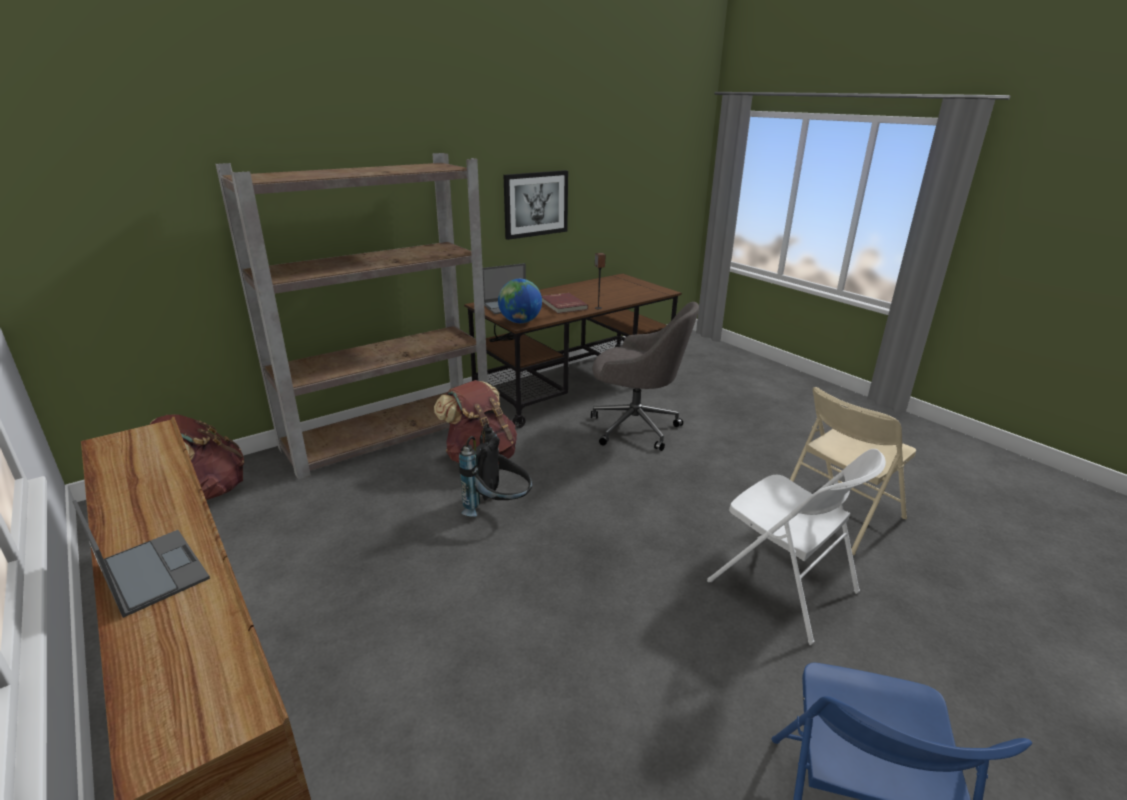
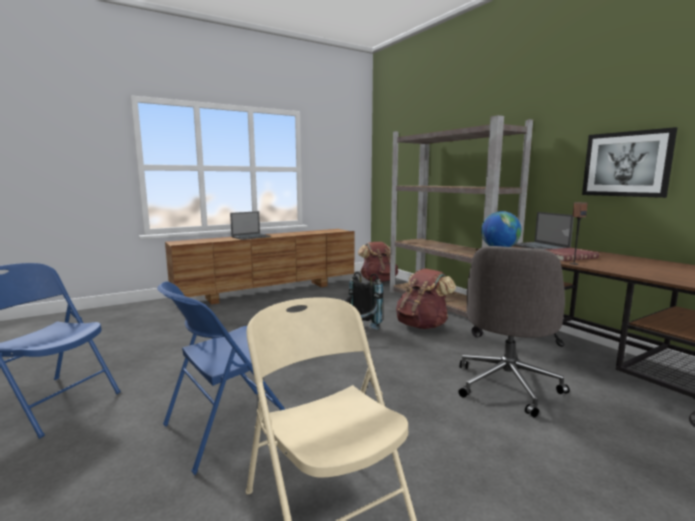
camera: 95 degrees right, 15 degrees down
(782, 587) = (230, 426): white chair -> blue chair

